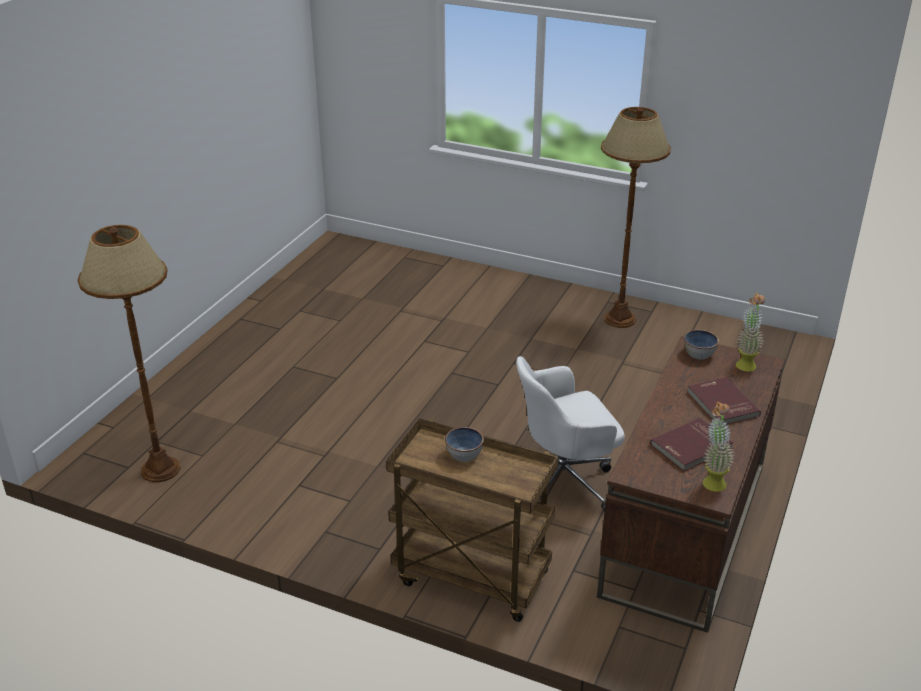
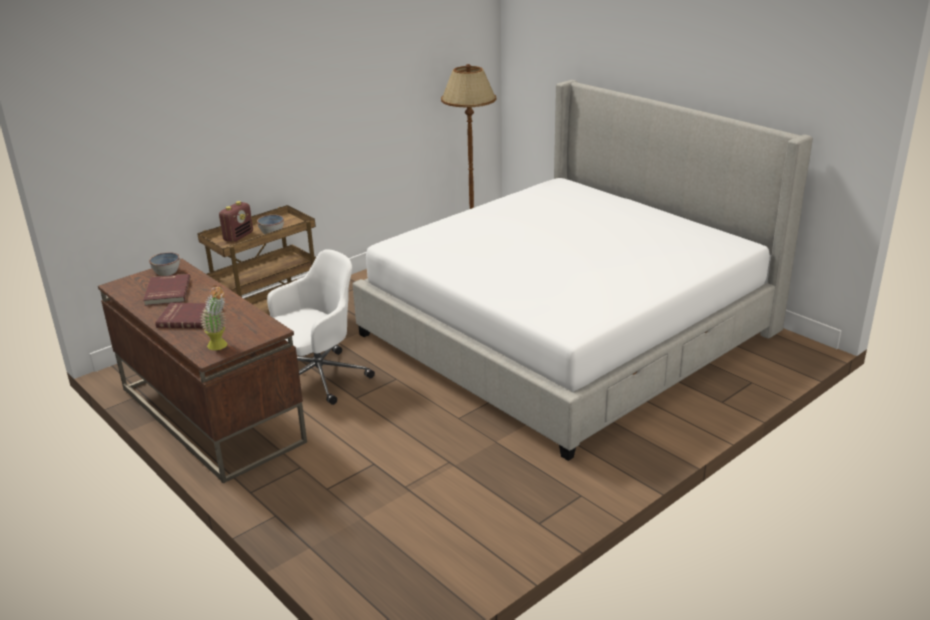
camera: 115 degrees right, 5 degrees down
(371, 350) = (568, 333): none -> bed
(496, 478) = (238, 236): none -> radio
(563, 481) = (318, 378): white office chair -> white office chair turned 45 degrees clockwise
(619, 319) = (536, 490): brown floor lamp -> none
(699, 354) = (259, 330): bowl -> bowl (166, 272)
(712, 479) = (130, 289): potted plant -> none

